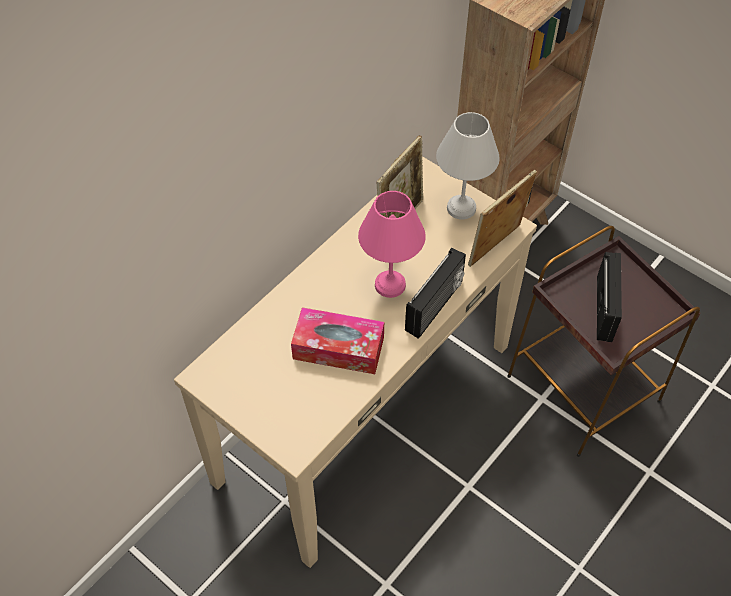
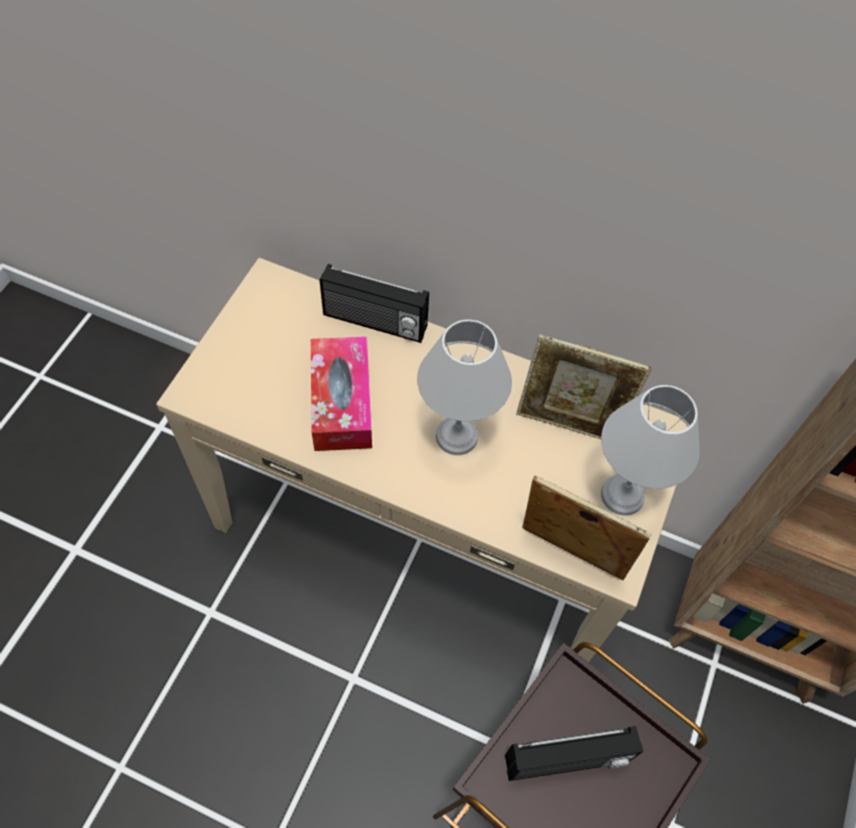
camera: 70 degrees right, 5 degrees up
(389, 286) = (454, 436): pink table lamp -> white table lamp
(435, 307) = (439, 498): radio -> radio (374, 323)

